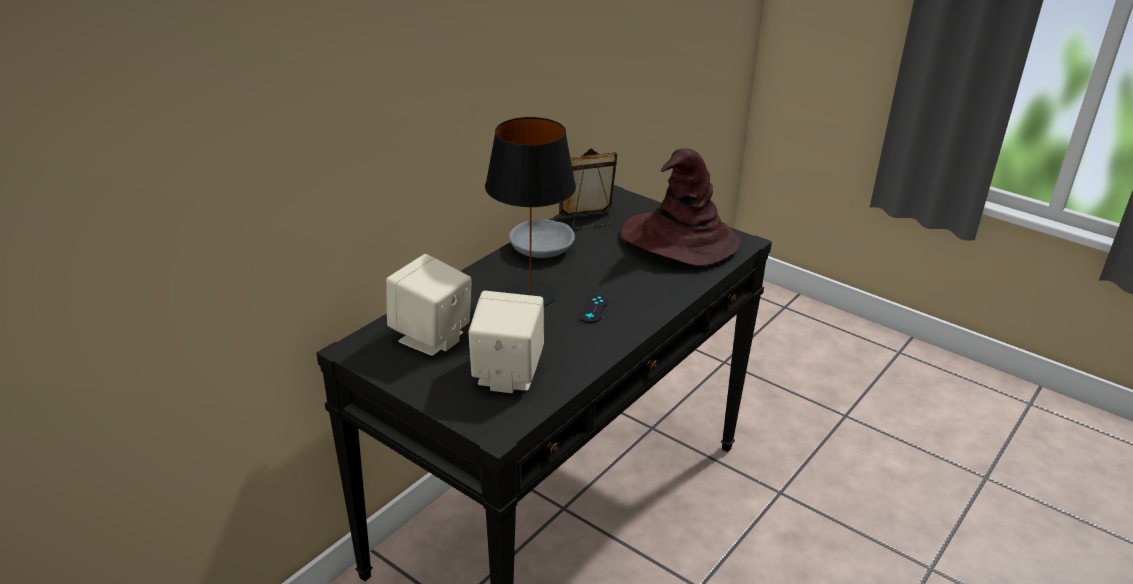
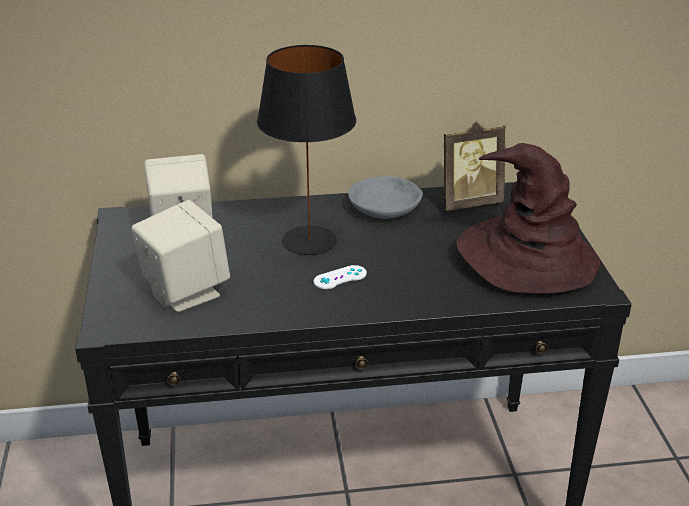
camera: 45 degrees right, 0 degrees up
(588, 220) = (468, 202): picture frame -> picture frame turned 135 degrees clockwise
(593, 309) = (340, 277): black game controller -> white game controller

